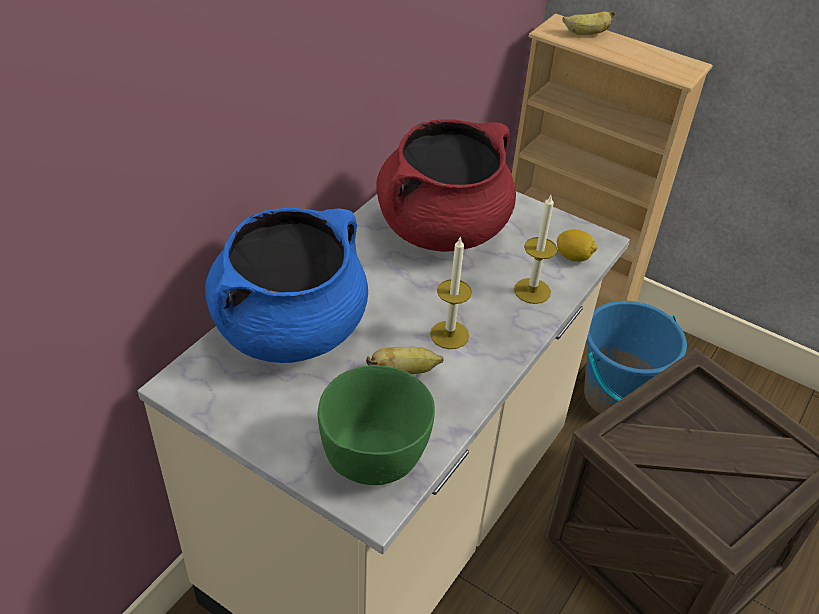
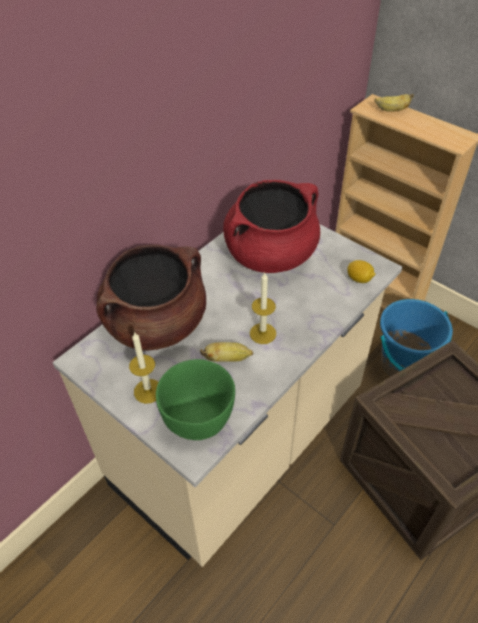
camera: 10 degrees right, 5 degrees up
(291, 329) = (157, 324): blue cooking pot -> brown cooking pot
(532, 291) = (325, 303): candle -> candle (148, 391)

